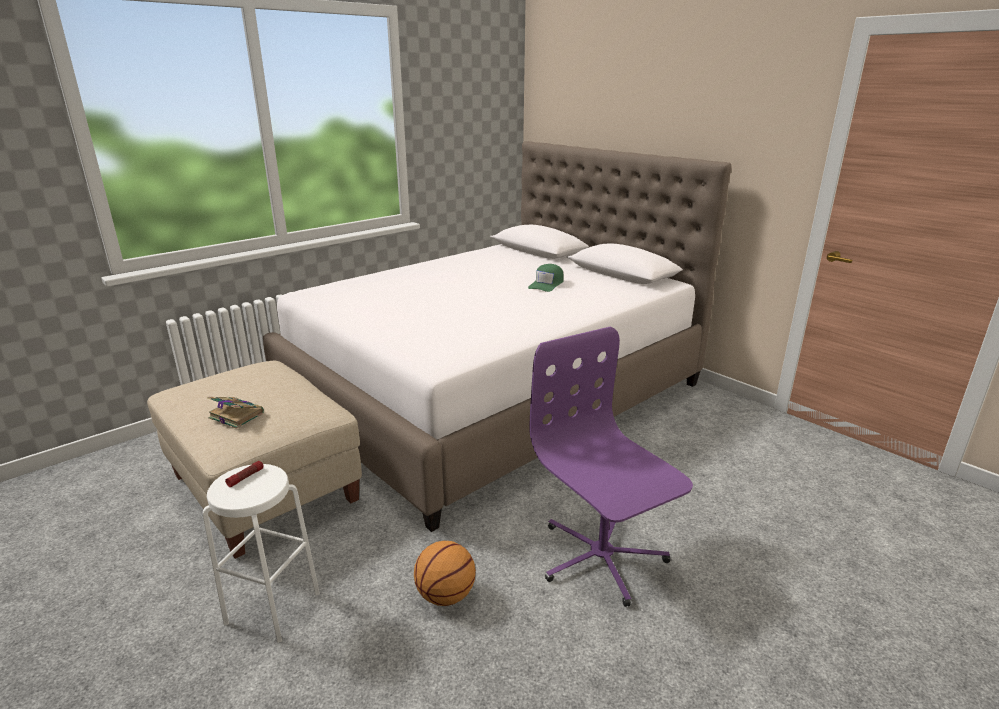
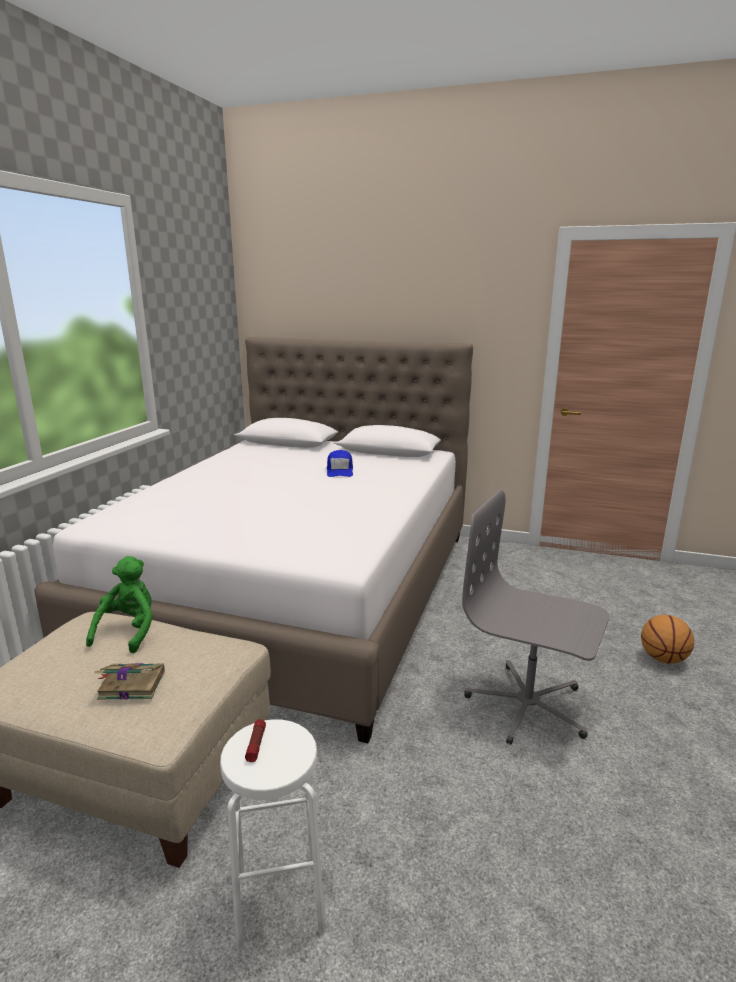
camera: 30 degrees left, 5 degrees down
(274, 380) = (129, 631): none -> green plush toy
(445, 595) = (439, 797): basketball -> basketball (662, 659)
(547, 284) = (340, 470): green cap -> blue cap
(601, 557) = (527, 706): purple office chair -> grey office chair

